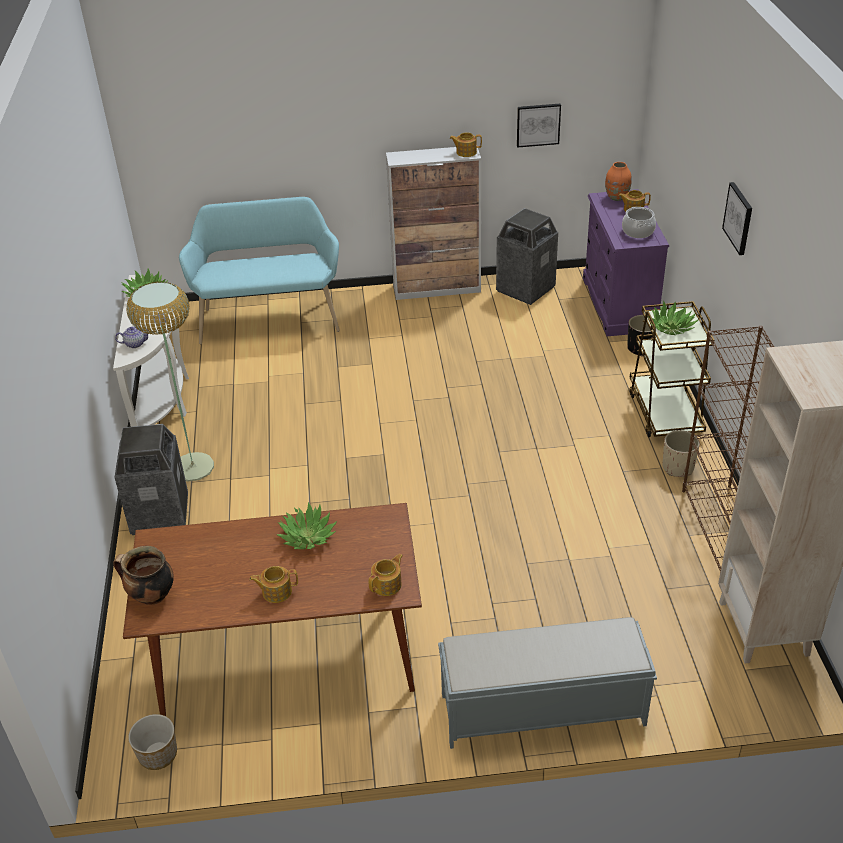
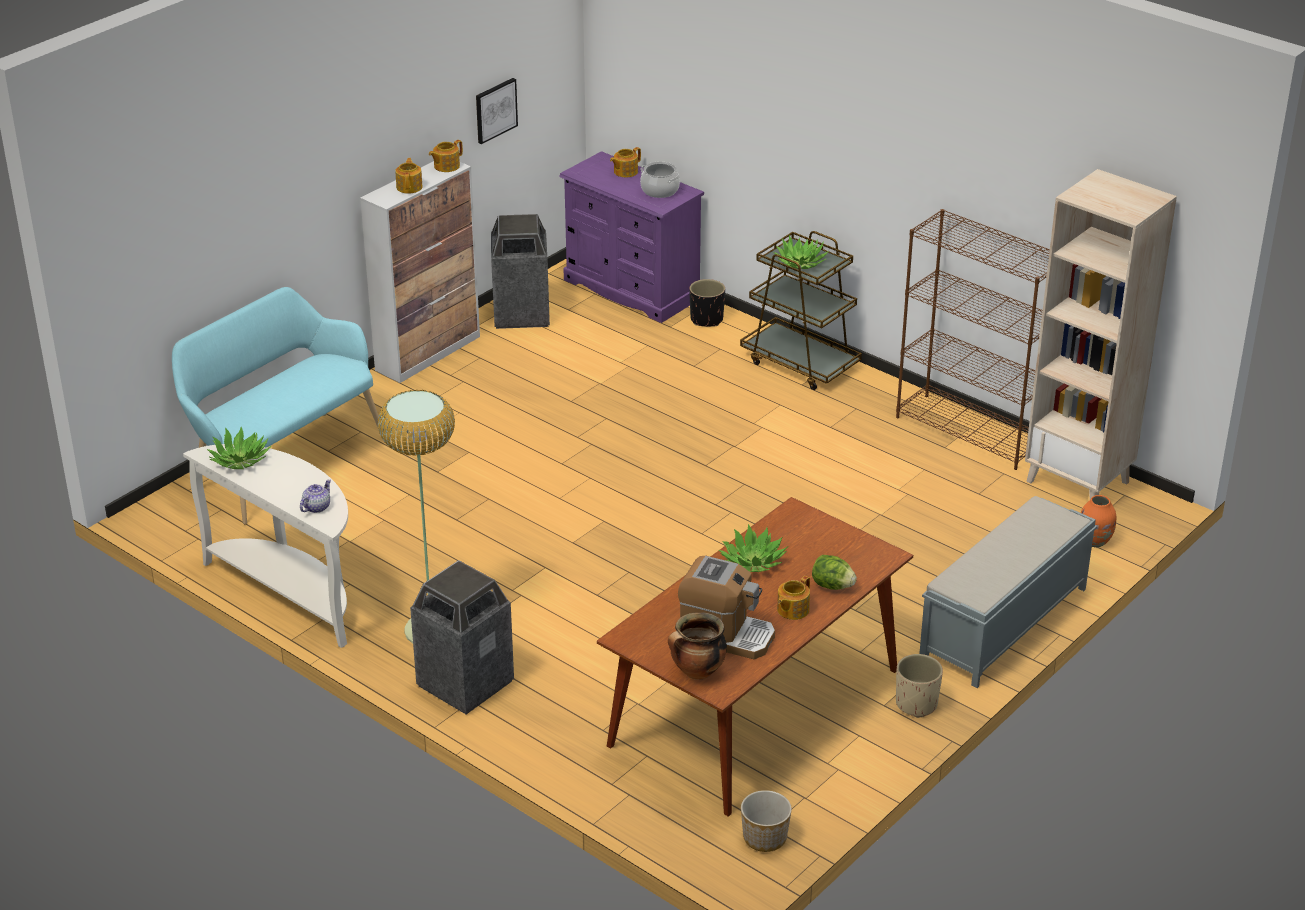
camera: 45 degrees left, 5 degrees down
(209, 581) = (726, 635): none -> coffee machine
(329, 591) = (832, 586): none -> lettuce
(387, 584) = (868, 556): teapot -> teapot (409, 187)
(617, 197) = (593, 166): orange vase -> orange vase (1095, 541)
(678, 467) = (869, 402): beige planter -> beige planter (917, 704)
(739, 218) = (853, 121): picture -> none

